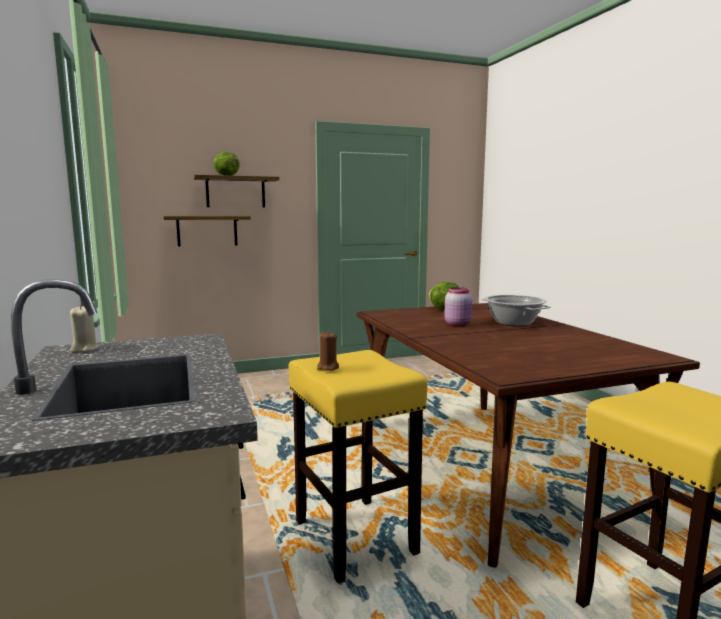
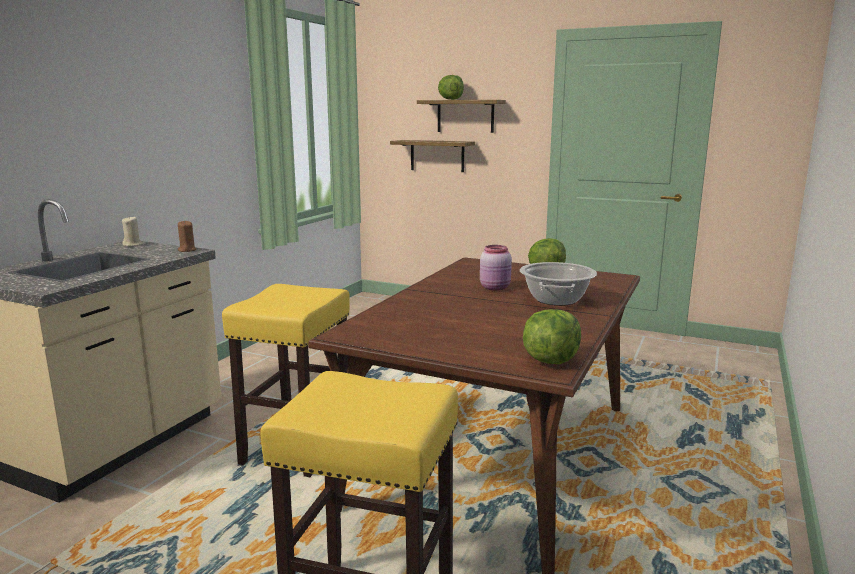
camera: 45 degrees right, 5 degrees up
(327, 367) = (273, 293): brown candle -> brown candle (187, 250)
(642, 352) = (550, 360): none -> lettuce

